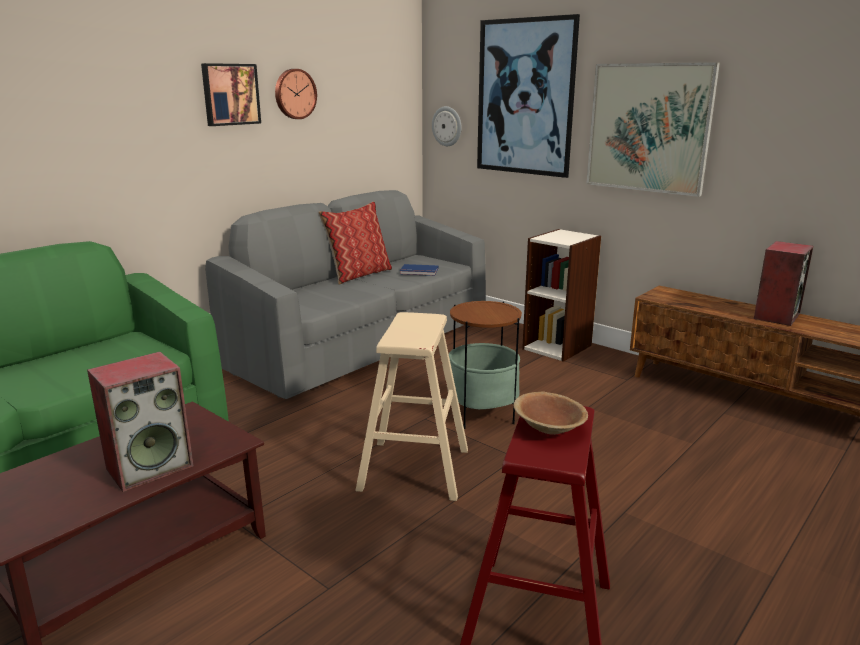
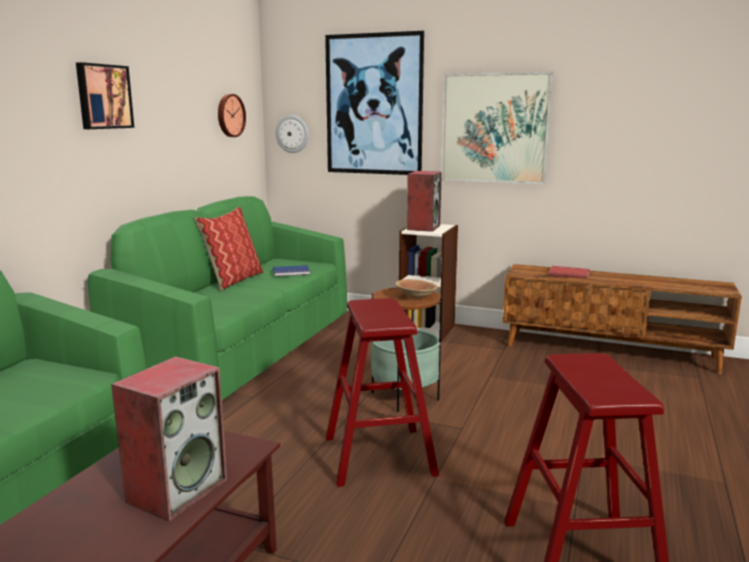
camera: 20 degrees left, 5 degrees down
(294, 94) = (160, 99): wall clock -> wall clock (230, 115)
(363, 344) = (244, 351): grey sofa -> green sofa
(414, 469) = (379, 455): beige stool -> red stool
(549, 428) = (593, 374): brown bowl -> brown bowl (416, 296)
(713, 304) = (569, 273): none -> red book
(776, 316) = (621, 277): speaker -> speaker (423, 227)

